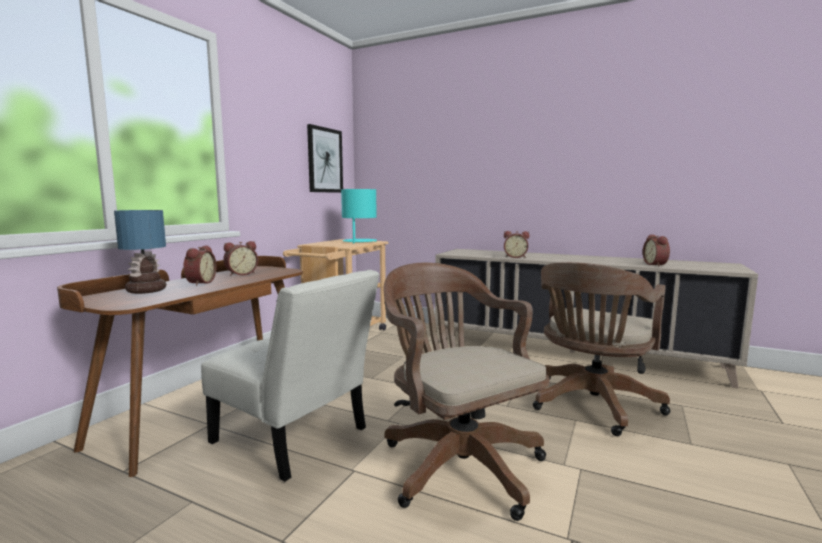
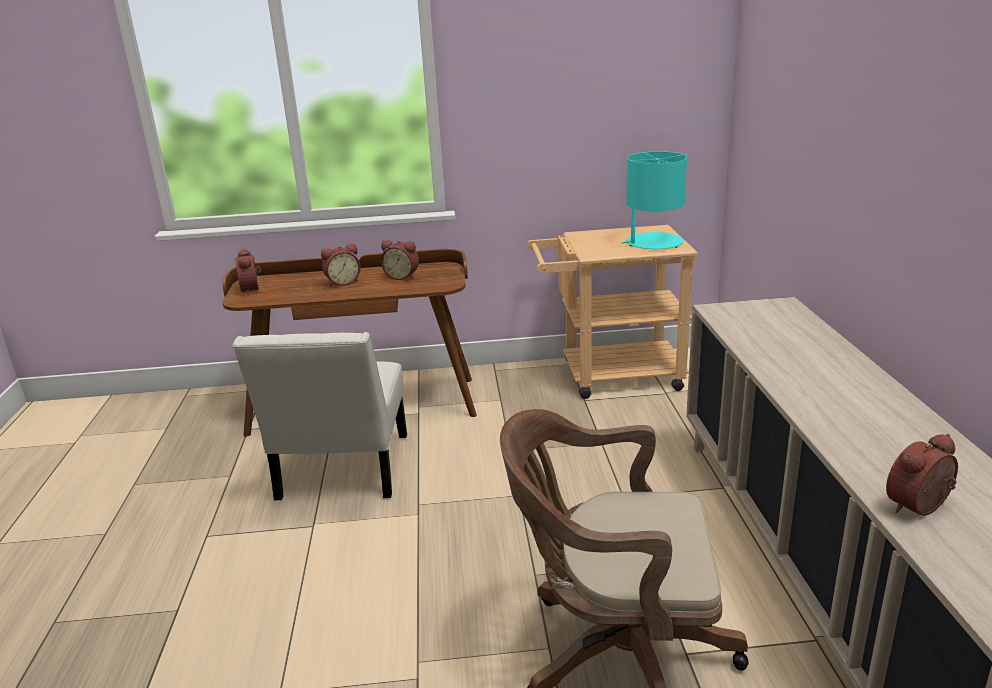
camera: 60 degrees right, 15 degrees up
(146, 290) = (295, 282): table lamp -> none
(325, 160) = (644, 95): picture -> none
(457, 462) = (367, 580): brown office chair -> none
(515, 257) = (770, 361): alarm clock -> alarm clock (252, 289)

